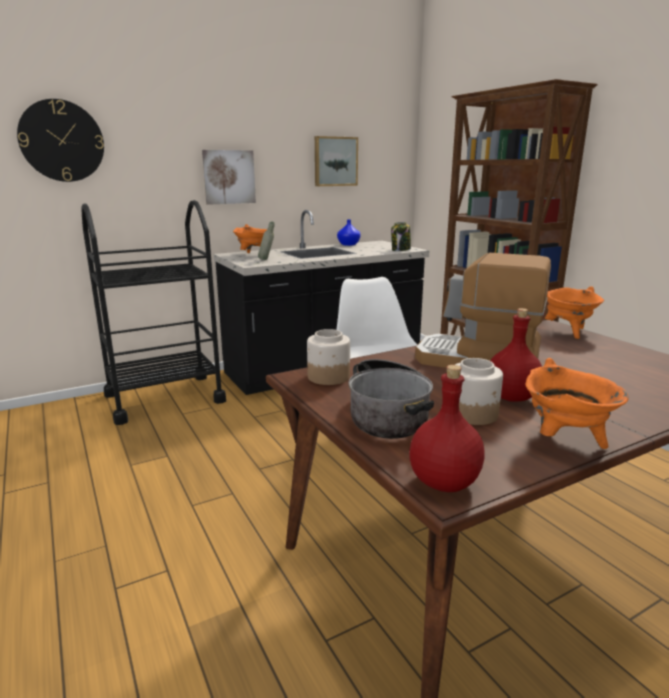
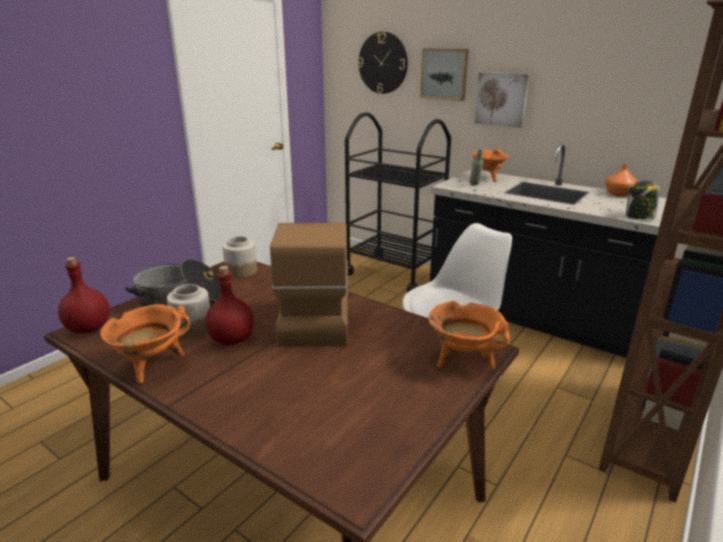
camera: 65 degrees right, 5 degrees up
(335, 161) = (636, 90): picture -> picture (444, 74)
(348, 244) = (618, 194): blue vase -> orange vase

